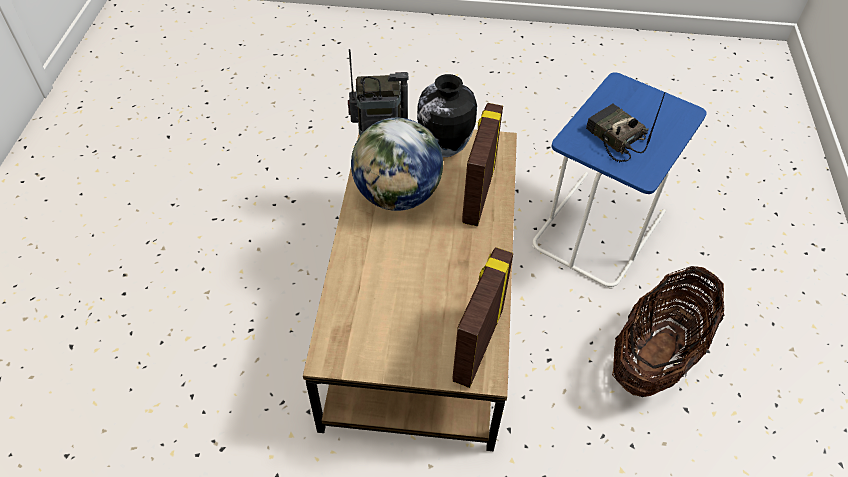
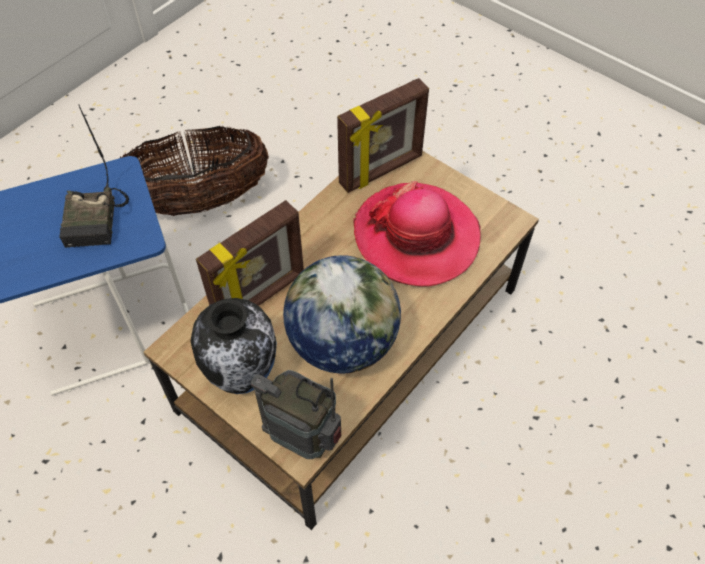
camera: 145 degrees left, 5 degrees up
(400, 298) = (416, 236): none -> hat

